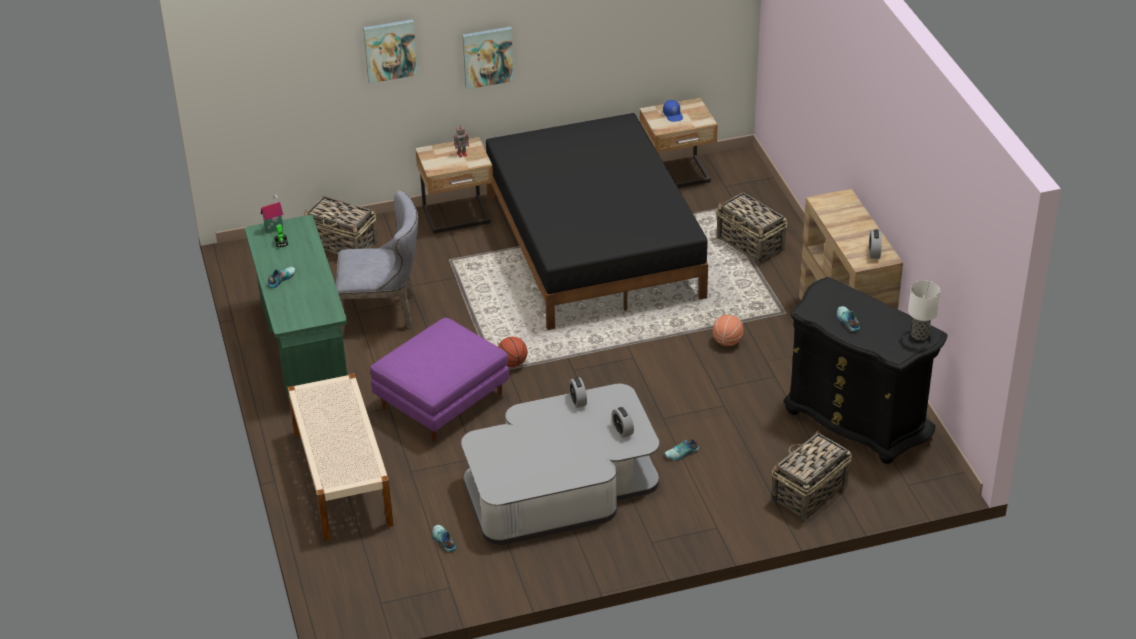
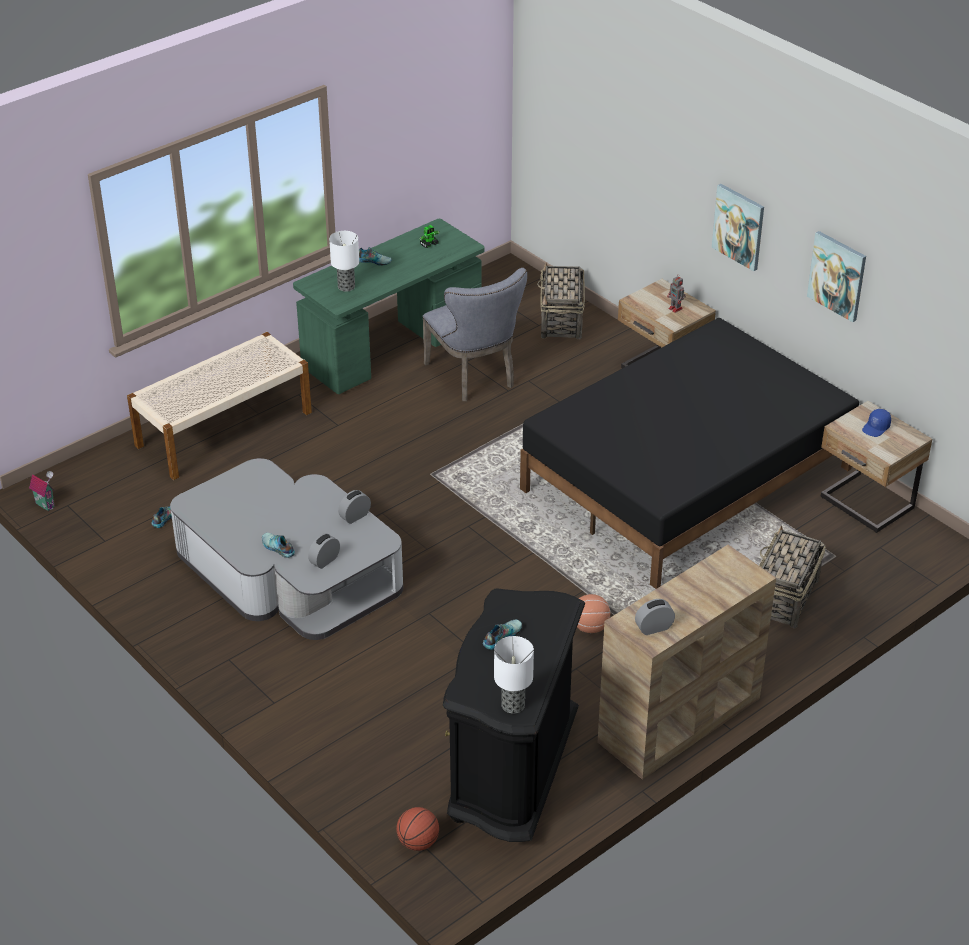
camera: 65 degrees right, 0 degrees up
(273, 228) = (448, 233): toy house -> toy house (46, 504)
(307, 304) = (346, 286): none -> table lamp
(390, 50) = (659, 155): picture -> picture (837, 275)
(441, 402) = (365, 454): purple ottoman -> none
(512, 363) = (452, 481): basketball -> basketball (418, 842)
(682, 454) = (378, 643): shoe -> shoe (277, 548)
(808, 493) = (366, 763): basket -> none

